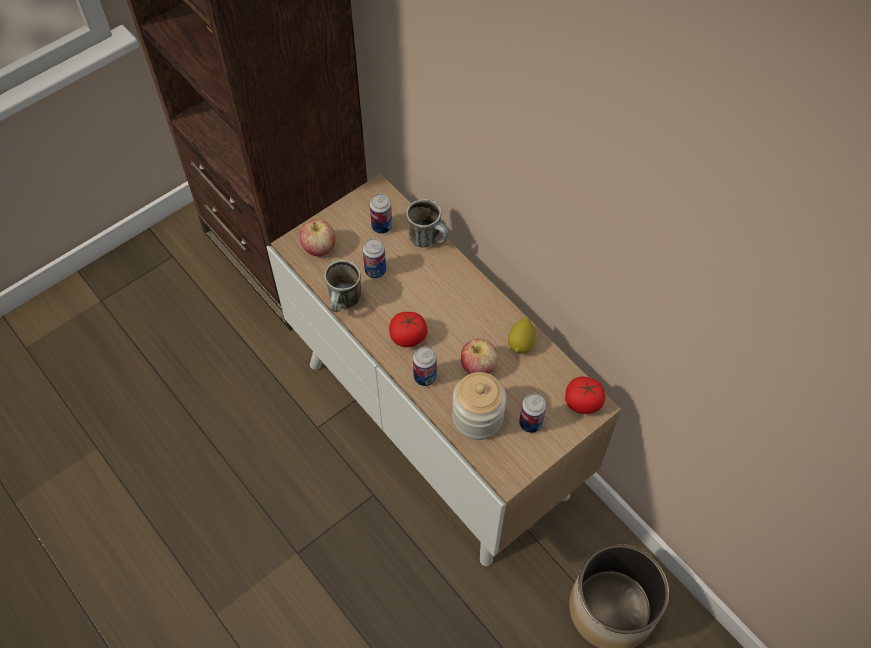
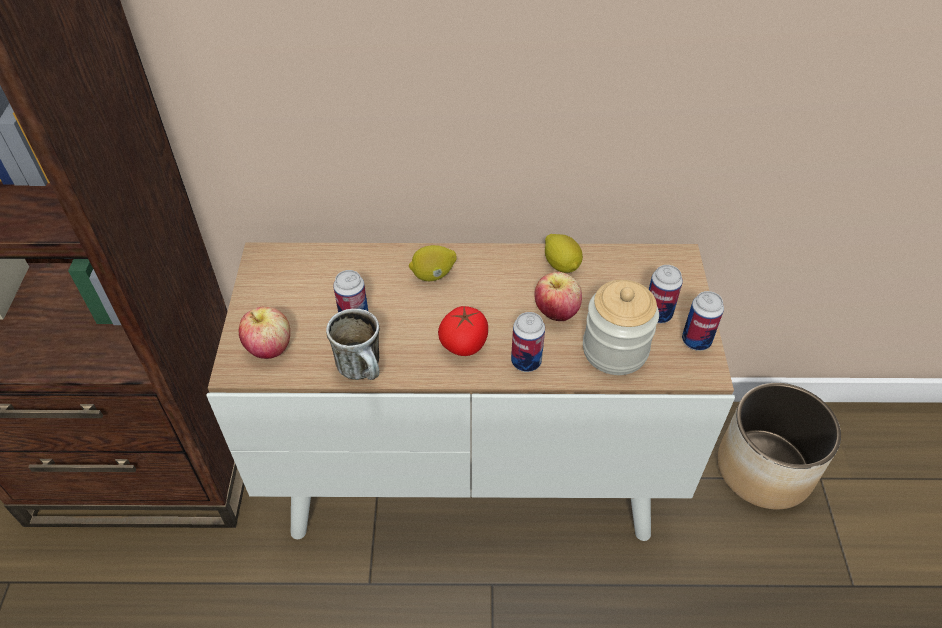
camera: 50 degrees left, 10 degrees down
(382, 226) = (309, 280): can -> can (696, 340)
(429, 239) = (369, 255): mug -> none
(445, 282) = (433, 275): none -> lemon
(583, 402) = (668, 263): tomato -> none

